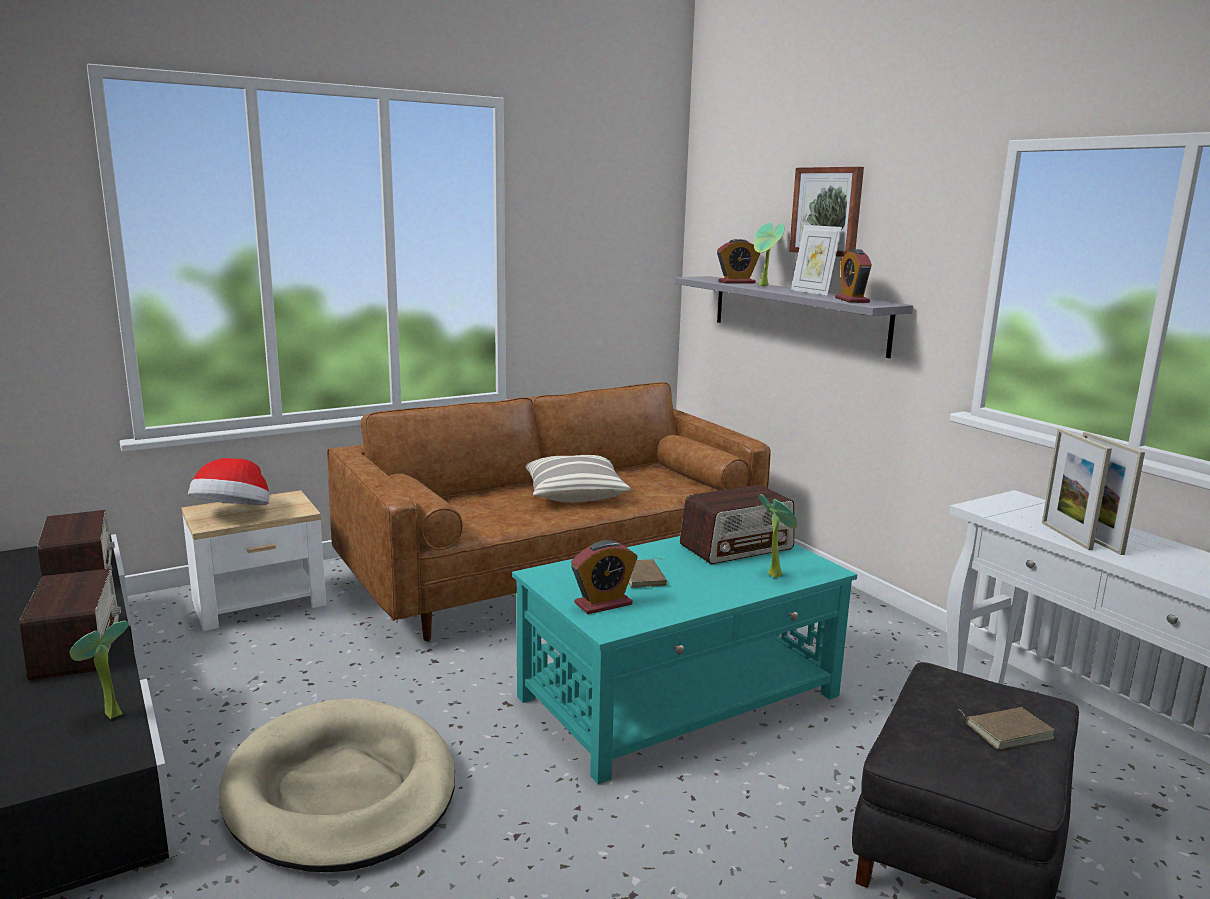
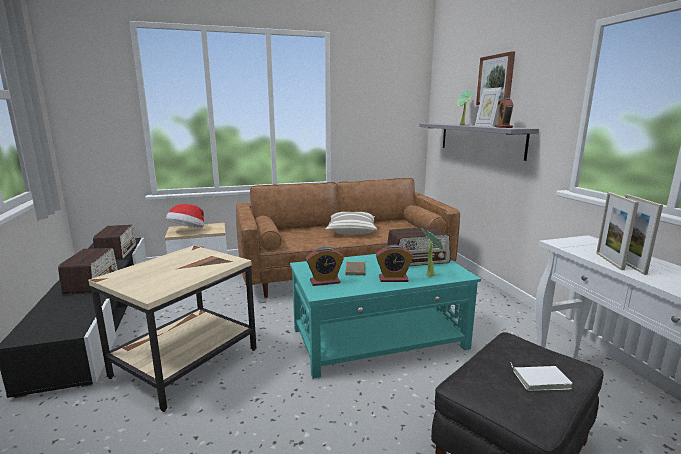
camera: 15 degrees right, 0 degrees up
(108, 715) = (81, 312): potted plant -> none
(341, 791) = (186, 364): beige dog bed -> beige side table
(736, 282) = (449, 124): alarm clock -> alarm clock (393, 279)
(1007, 730) = (540, 379): brown book -> white book

